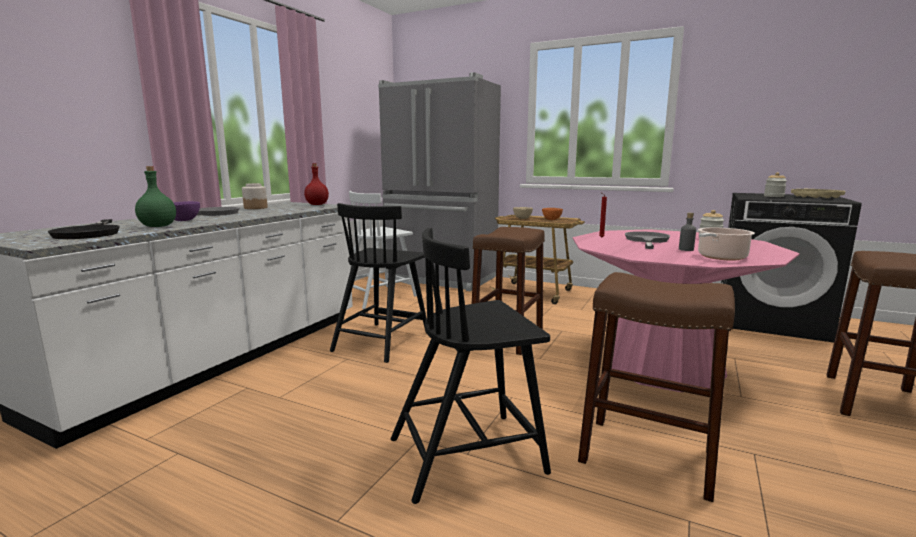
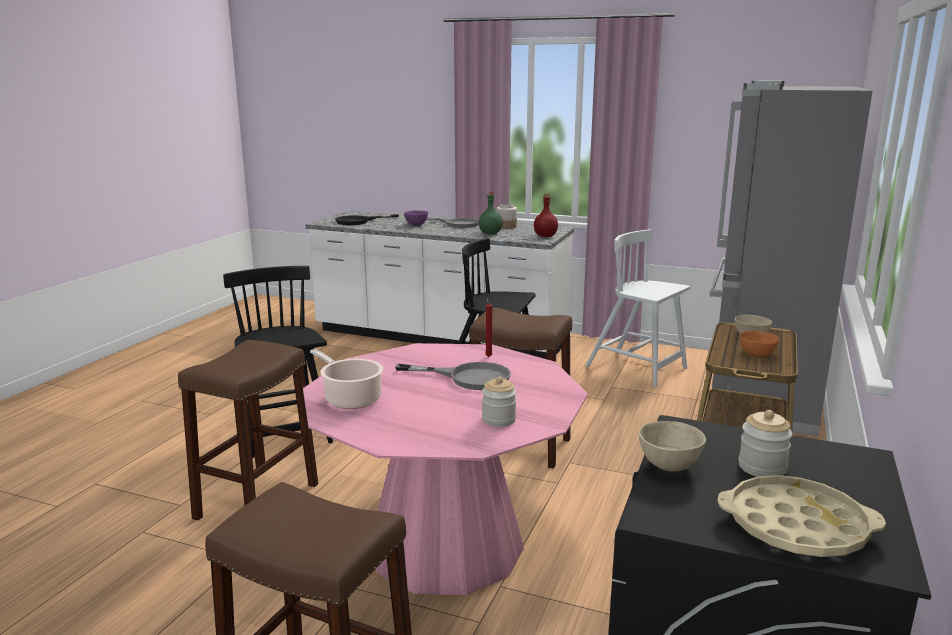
camera: 85 degrees right, 5 degrees up
(158, 226) = (385, 225): green bottle -> green bottle (490, 233)
(686, 249) = (402, 389): grey bottle -> none
(793, 199) = (668, 466): none -> beige bowl

